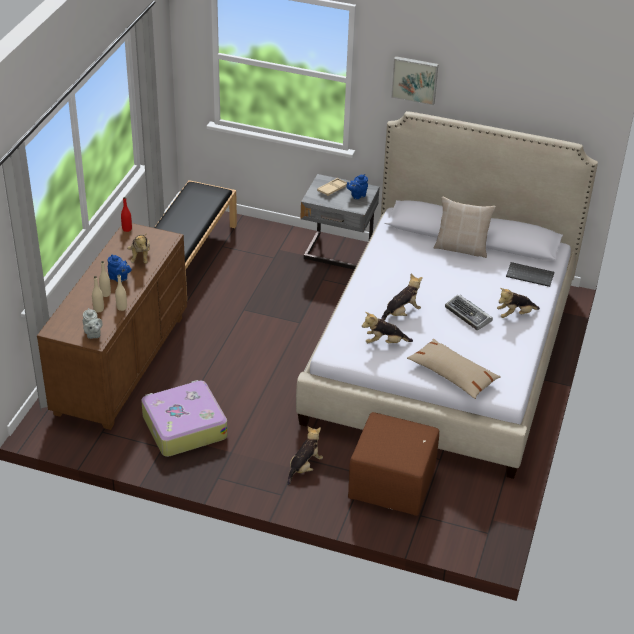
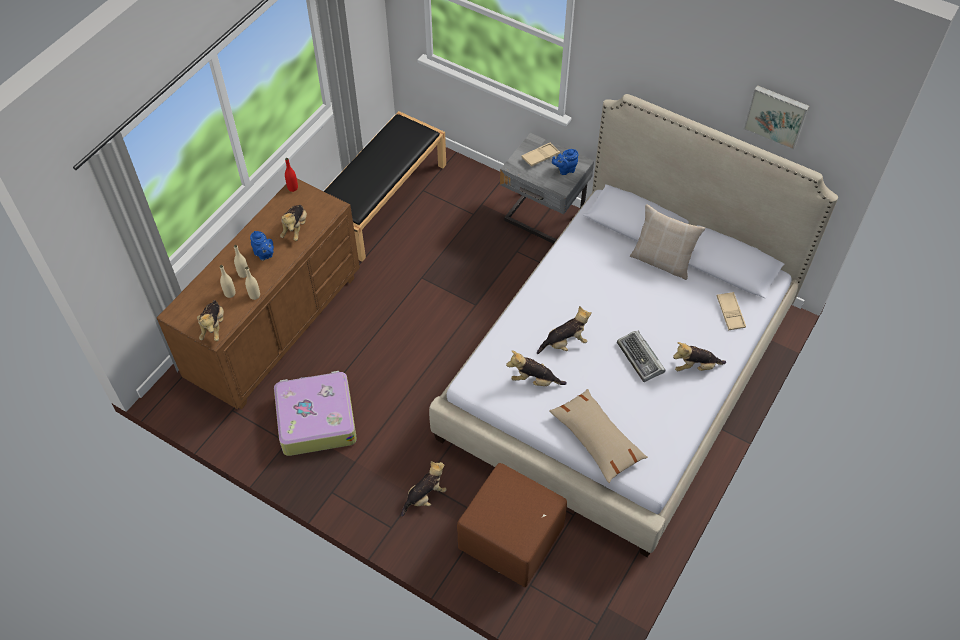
camera: 15 degrees right, 15 degrees up
(93, 334) = (213, 327): grey teapot -> plush toy
(415, 79) = (639, 60): picture -> picture (777, 115)
(530, 275) = (730, 313): keyboard -> beige tray

